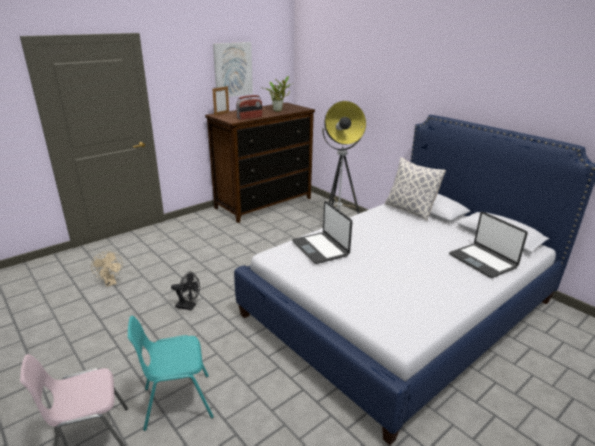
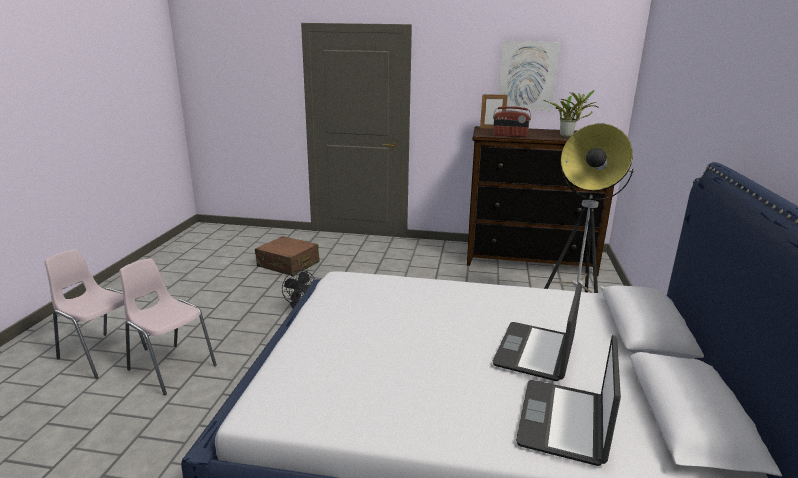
camera: 50 degrees right, 5 degrees down
(110, 283) = (288, 264): beige fan -> brown suitcase
(177, 402) = (171, 367): turquoise chair -> pink chair
(320, 248) = (390, 293): laptop -> laptop (535, 352)
(409, 210) = (605, 313): pillow -> none

